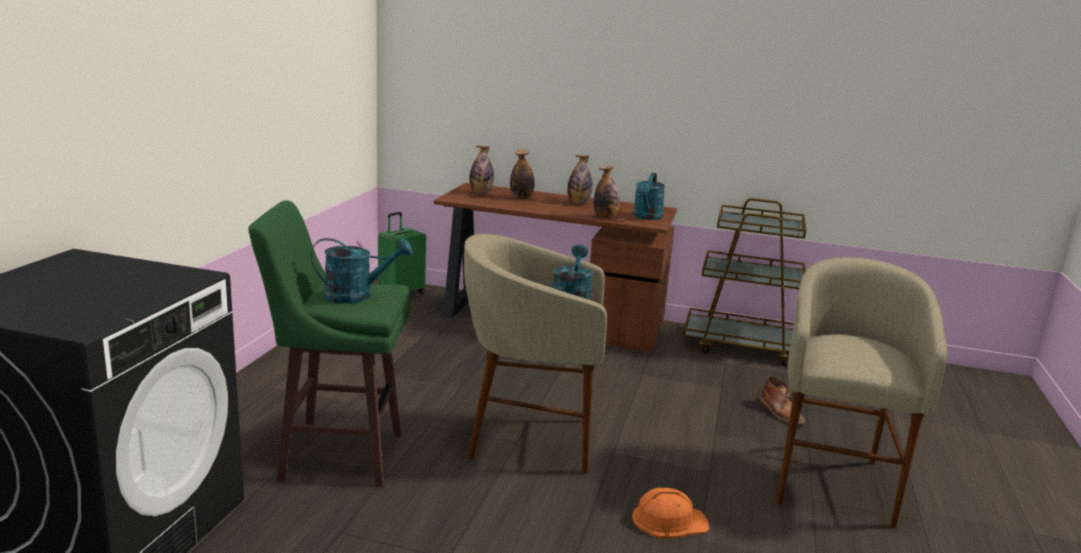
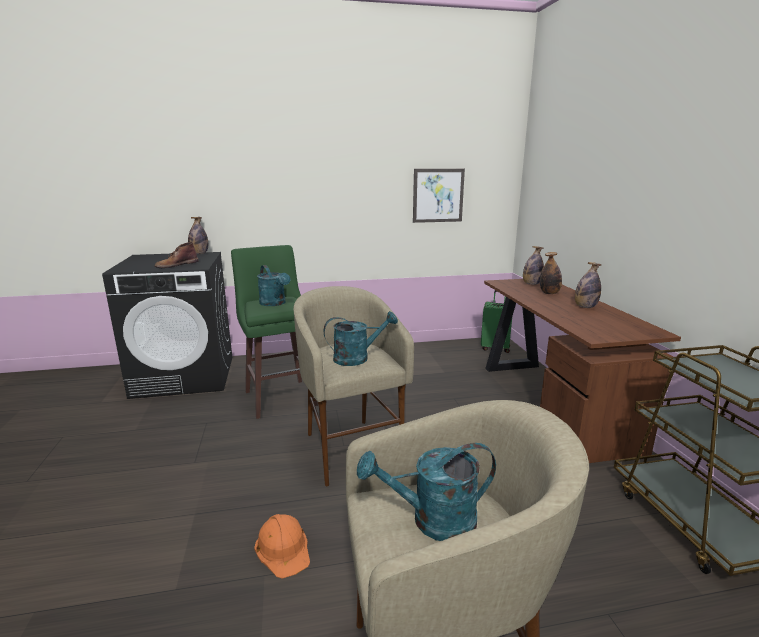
camera: 65 degrees right, 0 degrees up
(318, 88) = (438, 195): none -> picture
(605, 217) = (567, 320): bottle -> bottle (199, 254)
(646, 217) = (609, 331): turquoise watering can -> turquoise watering can (432, 521)
(781, 413) = (566, 590): brown boot -> brown boot (176, 264)

